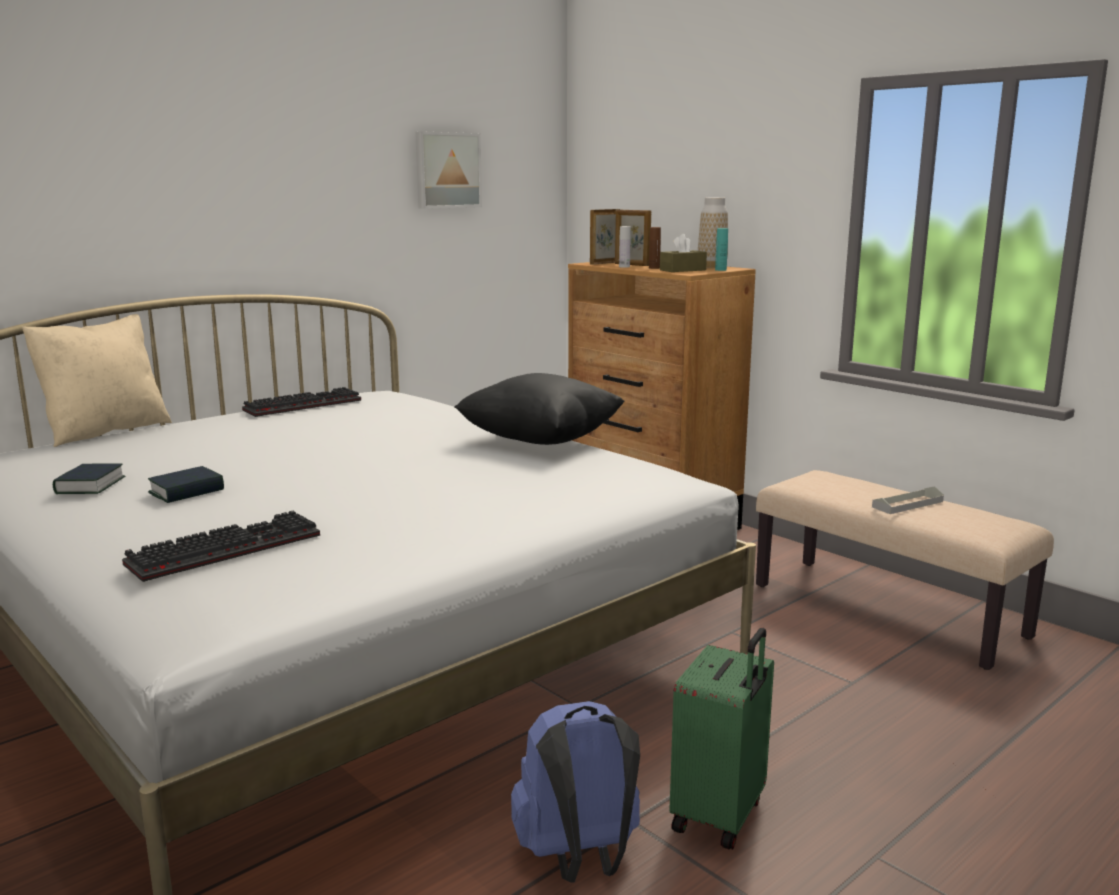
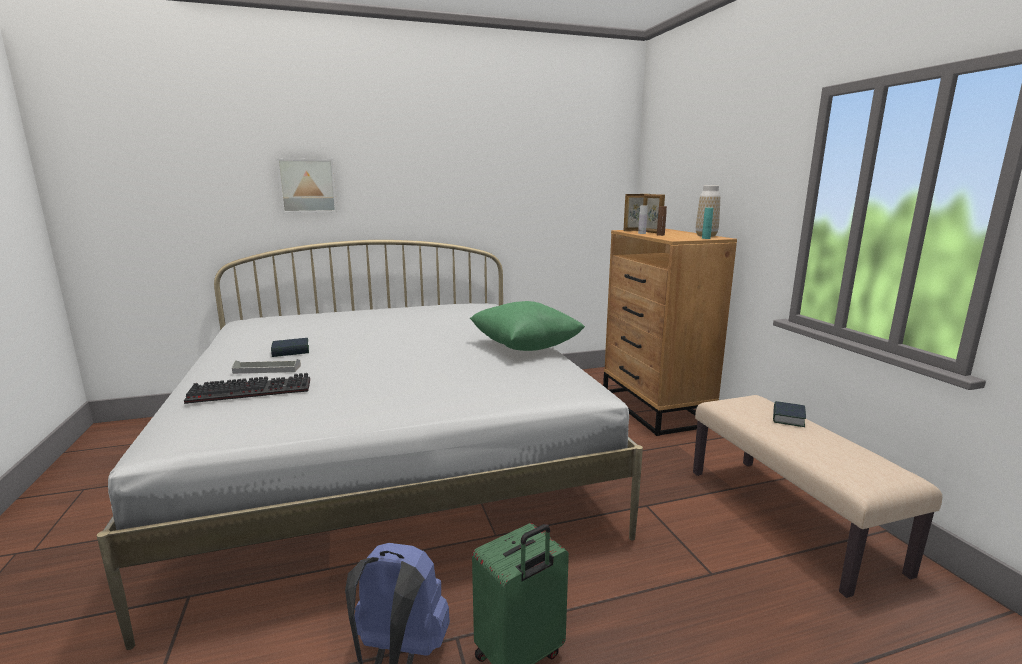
camera: 25 degrees right, 0 degrees up
(90, 486) = (257, 341): book -> book (788, 418)
(105, 431) = (315, 311): beige pillow -> none
(304, 405) = (425, 307): keyboard -> none
(447, 170) = (546, 168): picture -> picture (307, 186)
(540, 441) = (525, 347): black pillow -> green pillow
(682, 270) = (677, 237): brown tissue box -> none
(907, 504) = (806, 437): grey tray -> grey tray (267, 369)

